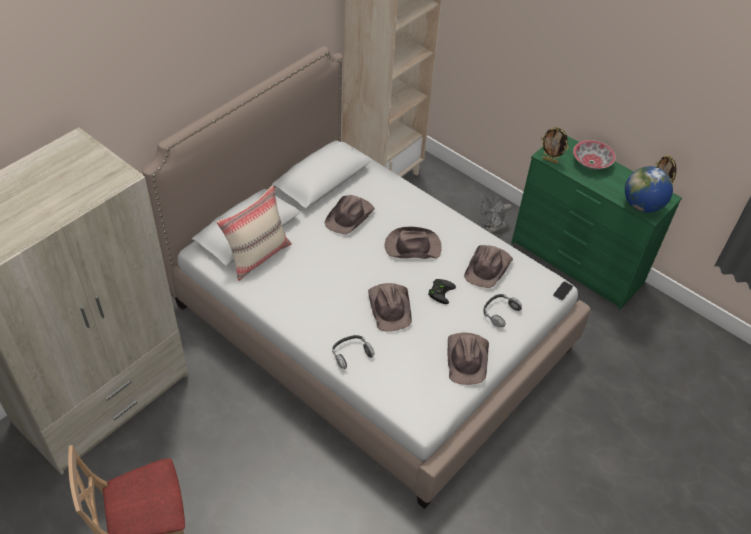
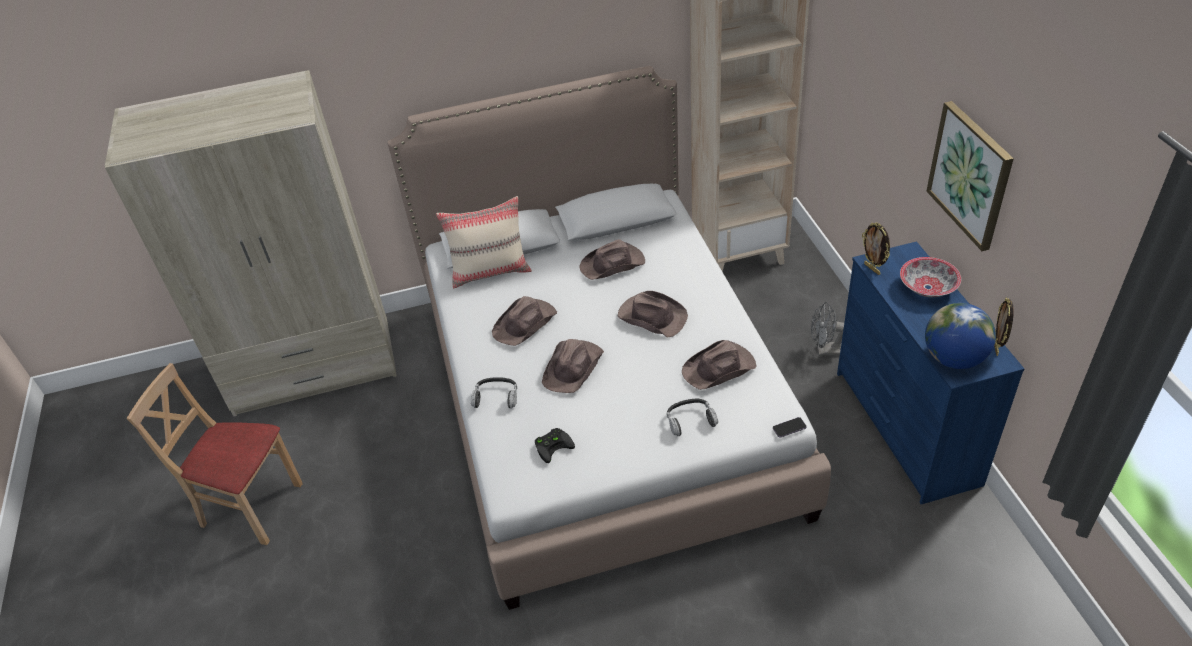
camera: 40 degrees right, 5 degrees down
(440, 291) = (643, 373): black game controller -> black game controller (553, 445)
(467, 358) = (610, 453): brown hat -> brown hat (525, 323)
(575, 263) = (904, 427): green dresser -> blue dresser
(616, 78) = (970, 175): none -> picture

